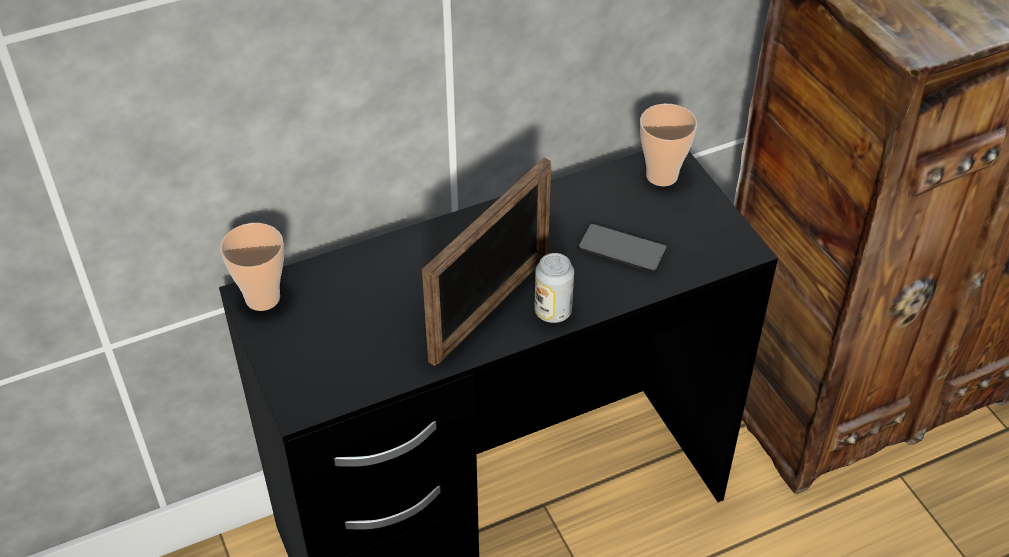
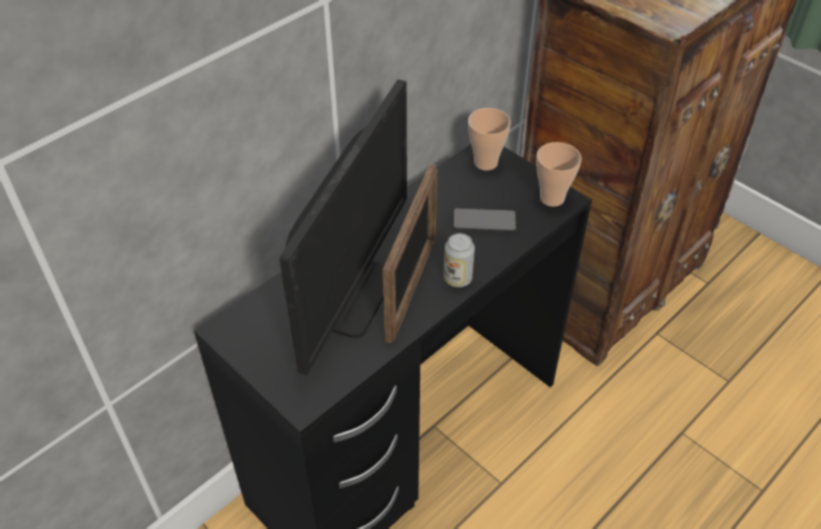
camera: 20 degrees left, 0 degrees up
(262, 298) = (233, 329): cup -> cup (552, 198)
(415, 295) = (351, 295): none -> monitor

